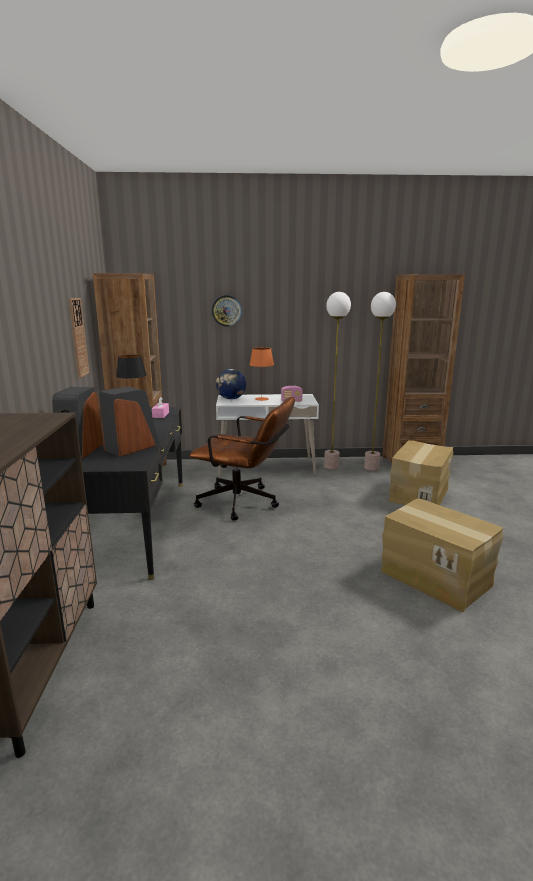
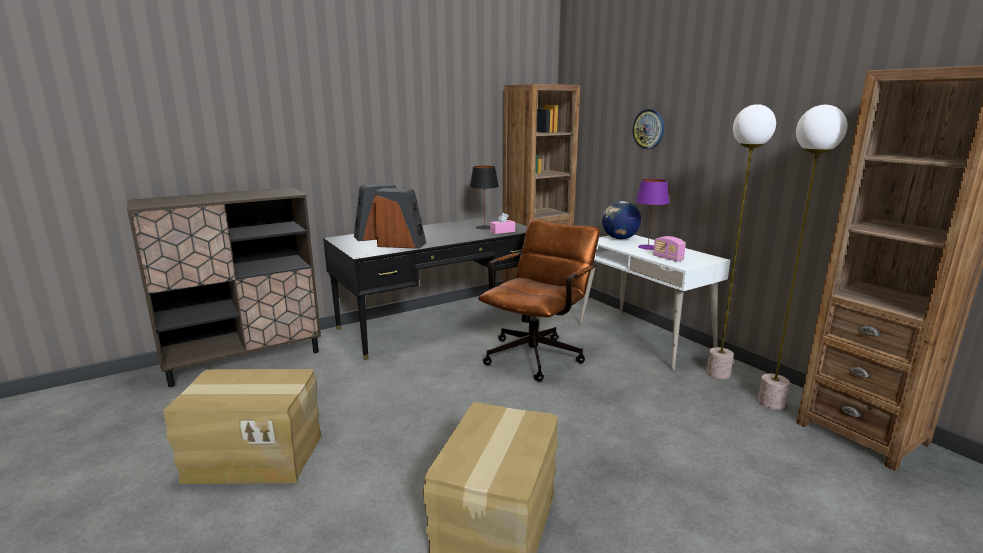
camera: 60 degrees right, 0 degrees up
(78, 337) = (462, 145): wall clock -> none
(244, 503) = (537, 354): brown office chair -> brown office chair turned 135 degrees counterclockwise
(261, 399) = (648, 247): orange table lamp -> purple table lamp
(418, 494) = (745, 463): cardboard box -> cardboard box (255, 456)

